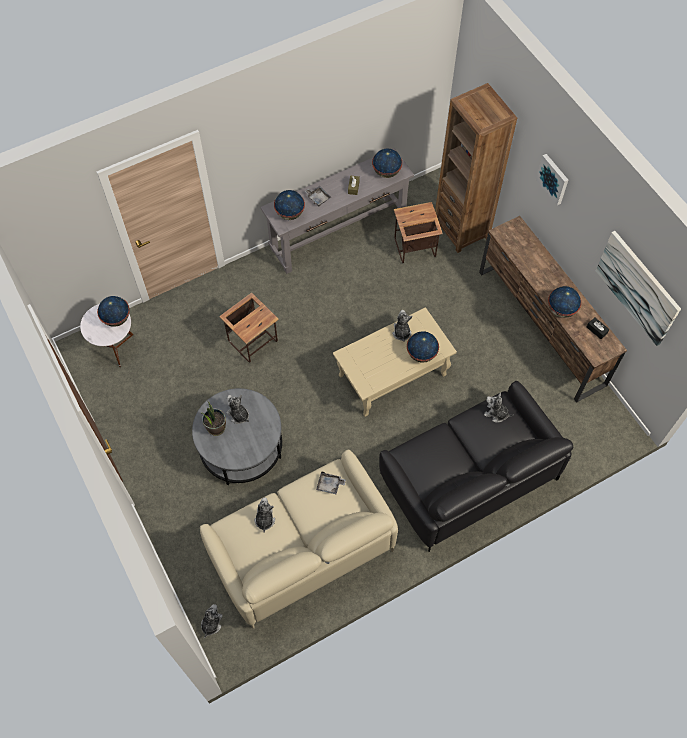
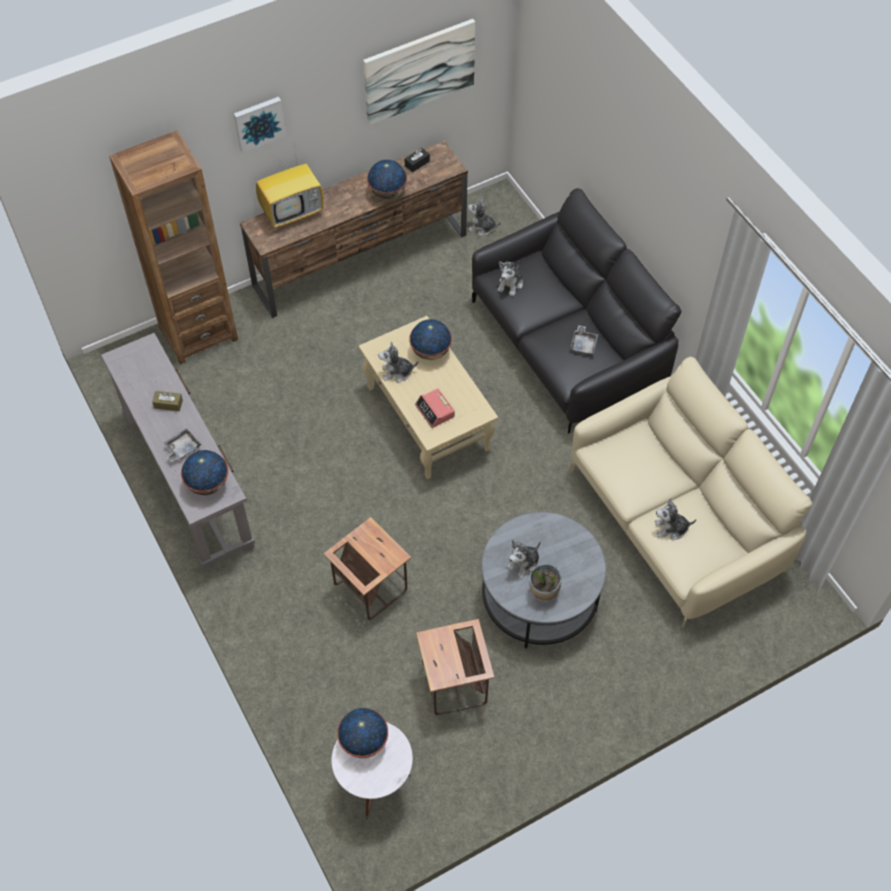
camera: 90 degrees left, 5 degrees down
(211, 623) = (788, 620): plush toy -> plush toy (482, 227)
(330, 485) = (618, 456): grey tray -> grey tray (583, 344)
(367, 357) = (435, 411): none -> alarm clock
(386, 172) = (145, 364): globe -> none
(414, 248) = (225, 389): side table -> side table (454, 685)
(533, 248) = (293, 212): none -> television

